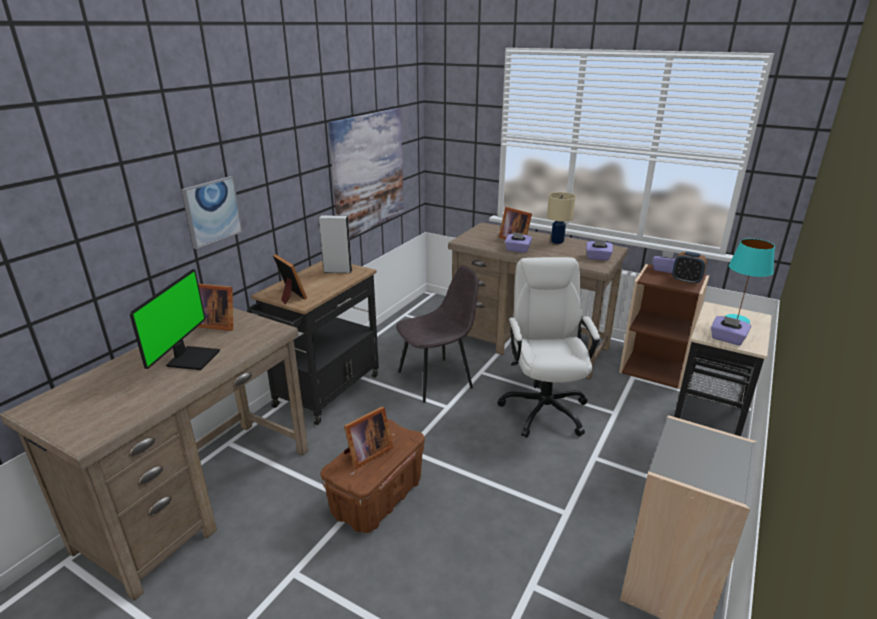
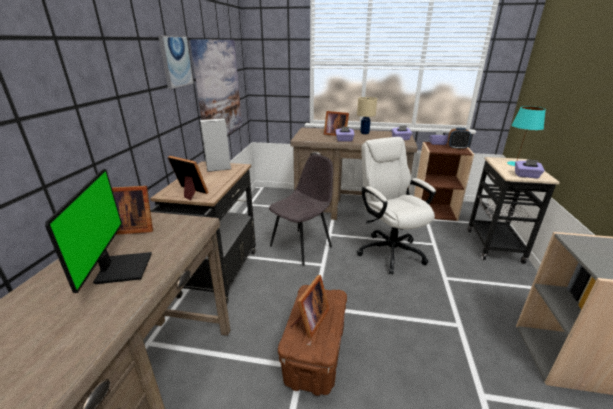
camera: 20 degrees left, 0 degrees up
(212, 211) = (104, 112): picture -> picture (176, 61)

